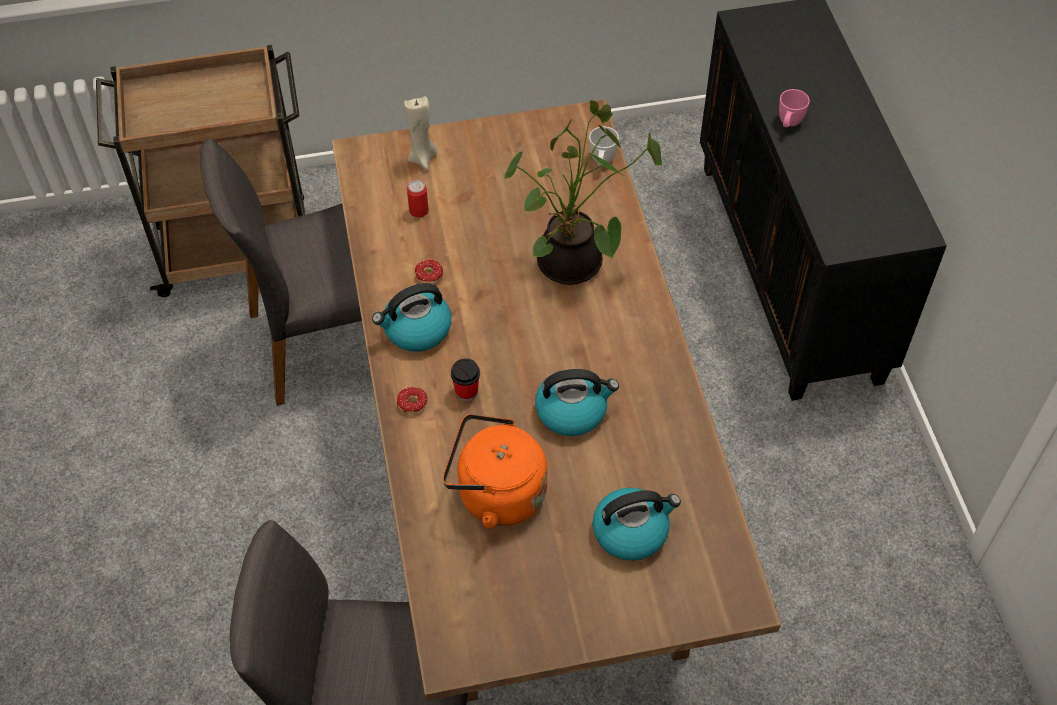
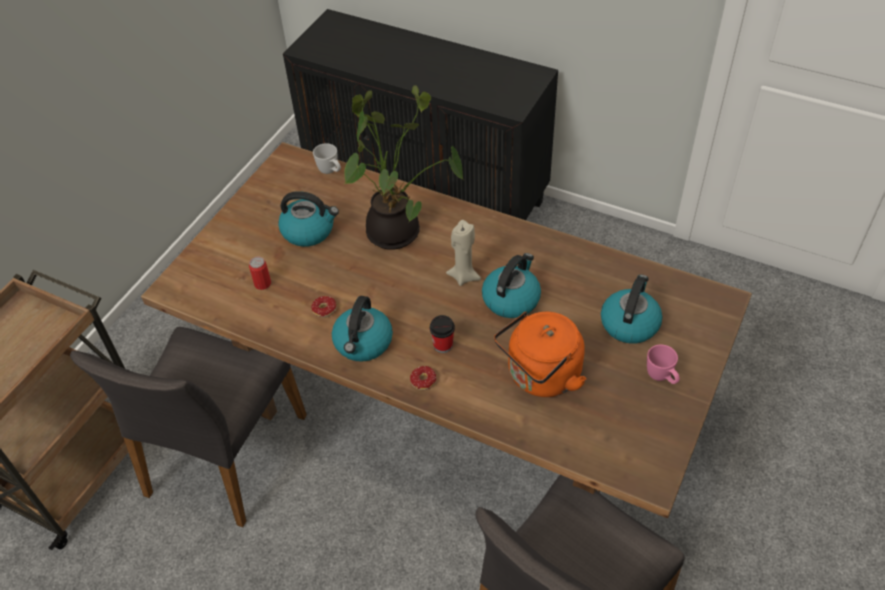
camera: 50 degrees left, 5 degrees down
(423, 158) = (220, 255): beige candle -> beige candle (464, 276)
(511, 199) = (309, 231): none -> kettle
(788, 124) = (404, 76): pink mug -> pink mug (661, 378)

